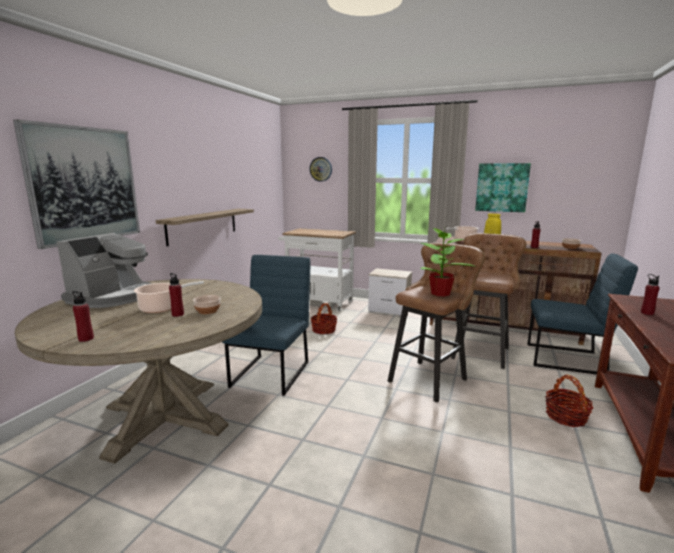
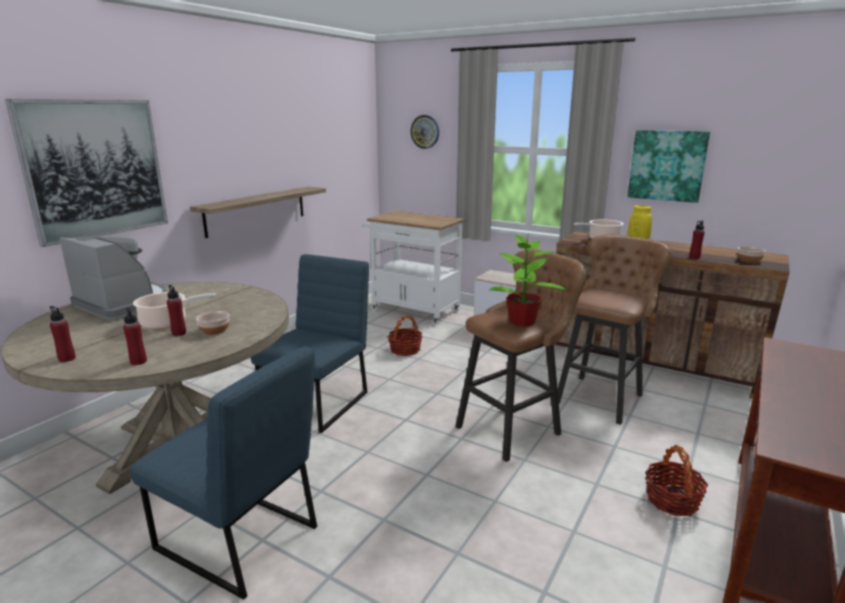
camera: 10 degrees right, 5 degrees up
(113, 297) = (124, 304): coffee machine -> coffee machine turned 90 degrees counterclockwise
(567, 359) = (720, 419): blue chair -> blue chair (239, 540)
(647, 313) = (793, 374): red bottle -> red bottle (138, 362)

